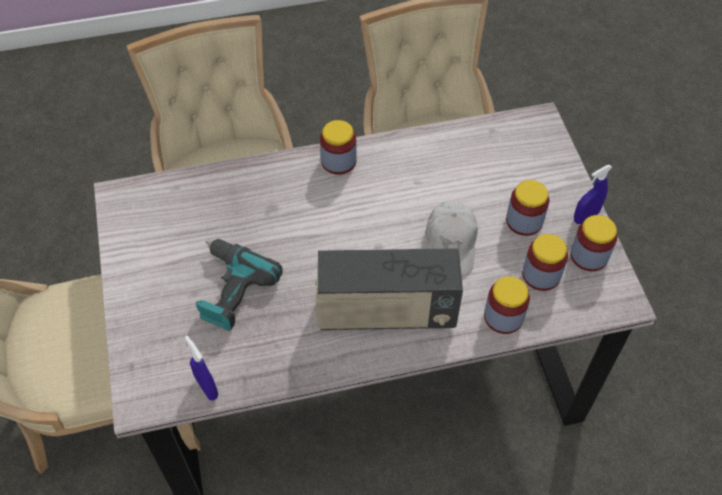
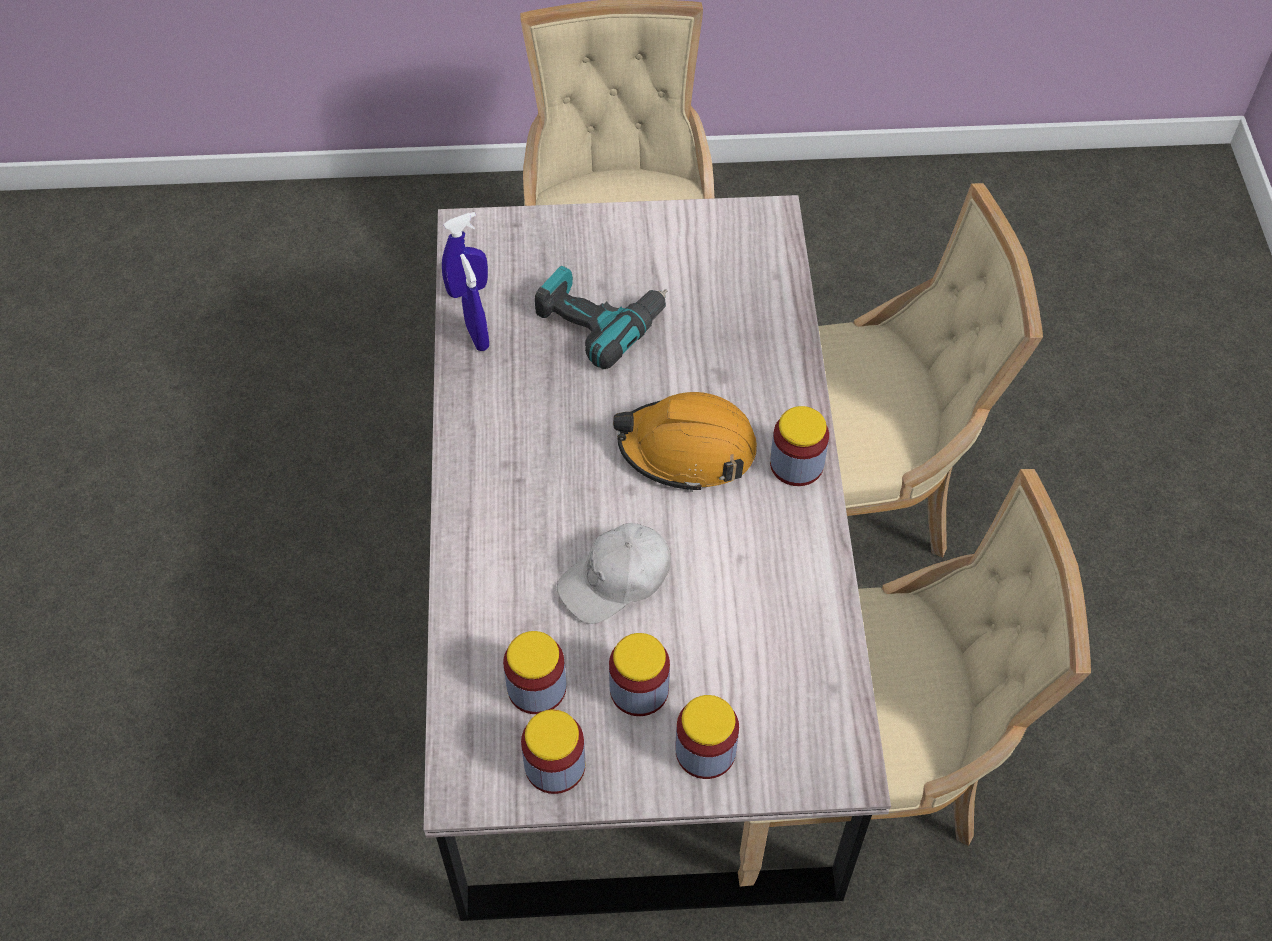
camera: 100 degrees right, 0 degrees up
(338, 220) = (687, 449): none -> orange hard hat
(386, 312) = (522, 482): radio -> none
(450, 244) = (616, 580): white cap -> white cap turned 45 degrees counterclockwise
(503, 316) = (479, 620): jar -> jar (705, 751)
(585, 217) = (629, 783): blue spray bottle -> blue spray bottle (477, 337)

